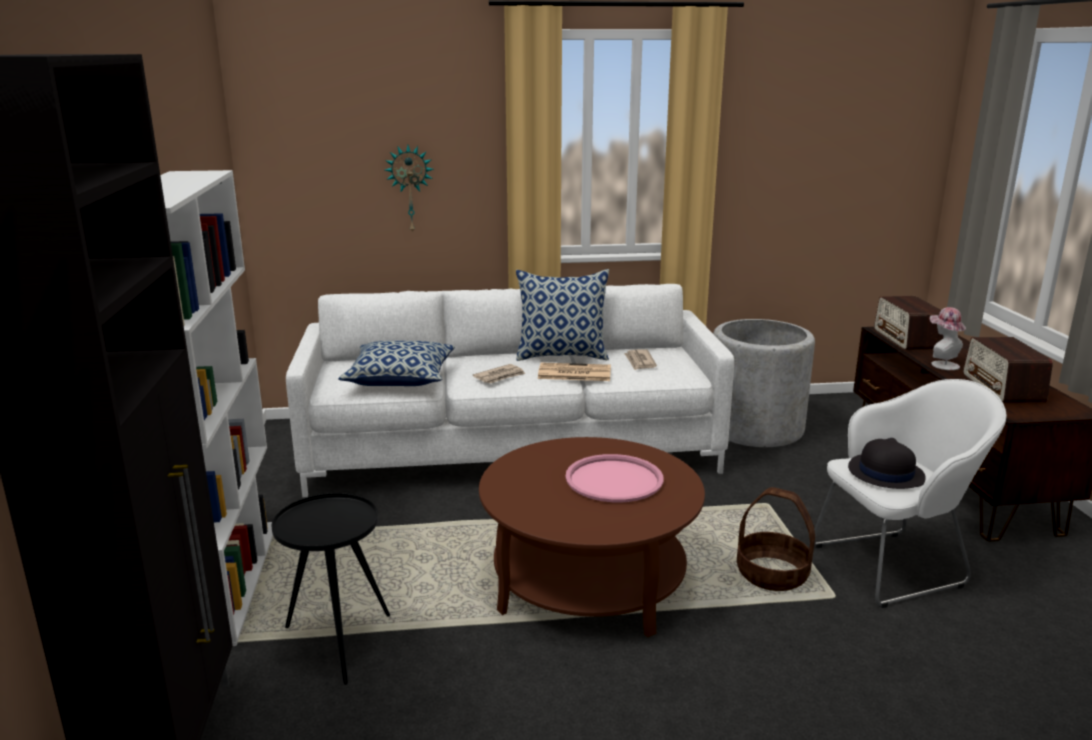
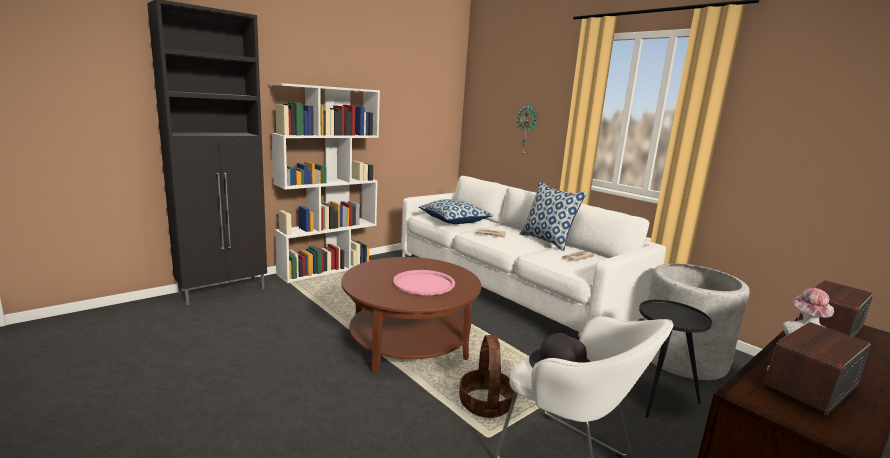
camera: 55 degrees right, 5 degrees down
(338, 645) = (302, 300): black side table -> black side table (656, 398)
(573, 373) = (526, 247): newspaper -> none

